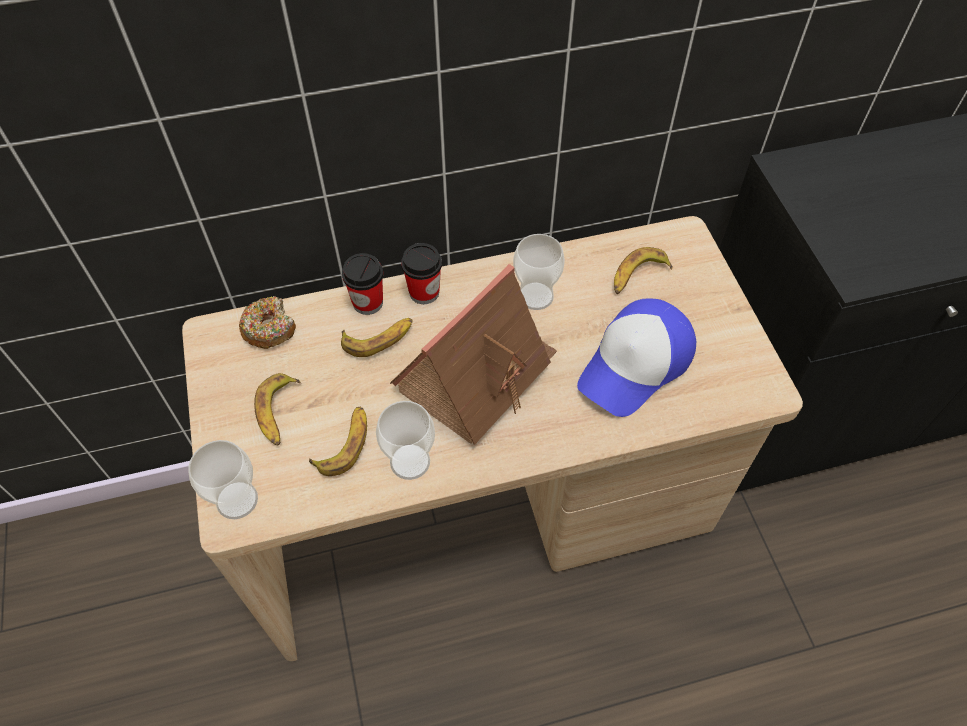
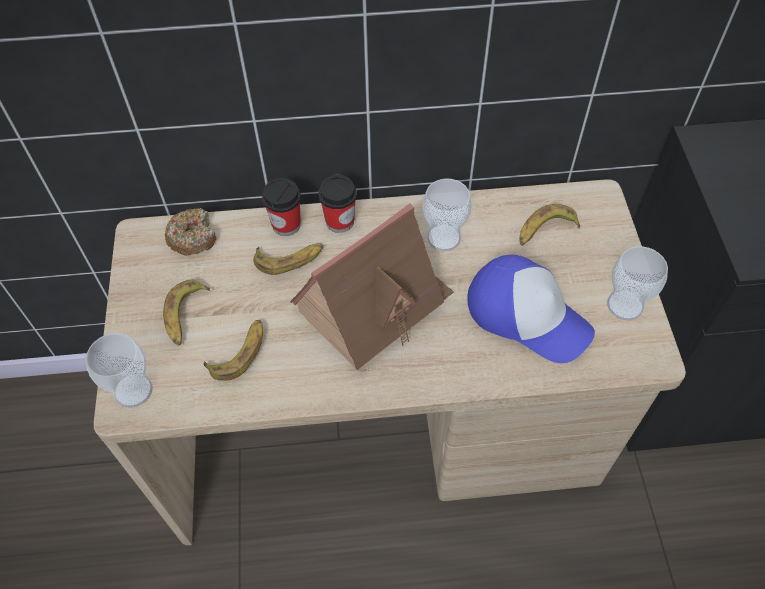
camera: 10 degrees right, 0 degrees up
(410, 461) = (296, 377): cup -> cup (625, 305)
(635, 365) = (527, 315): cap -> cap turned 105 degrees counterclockwise

